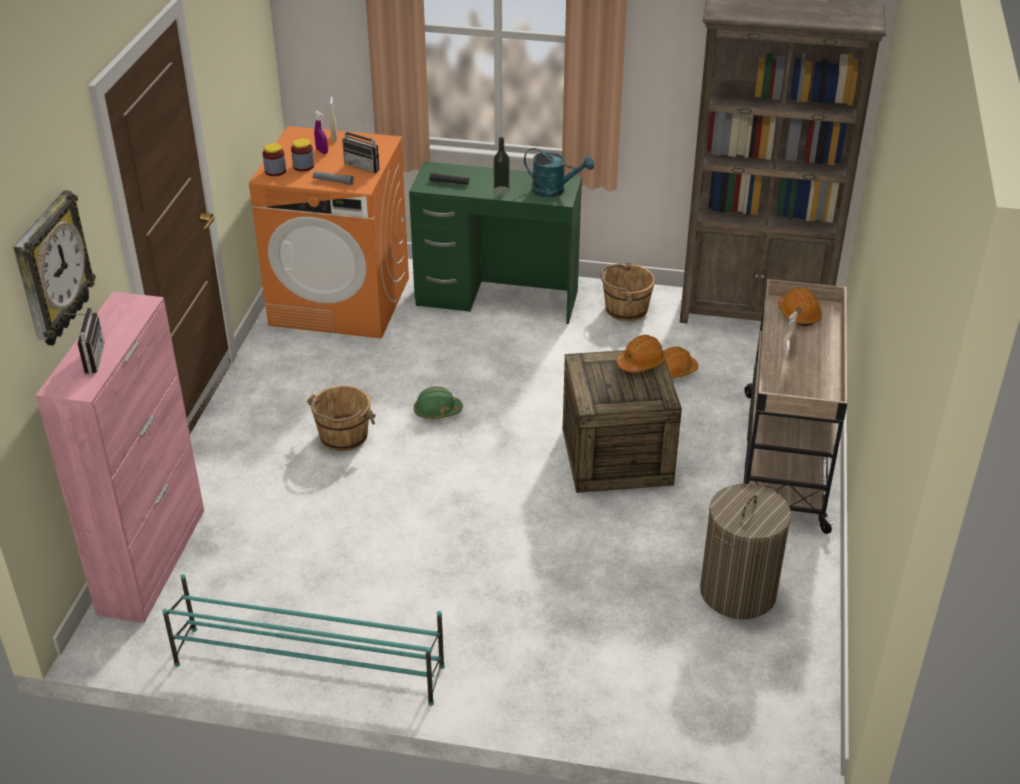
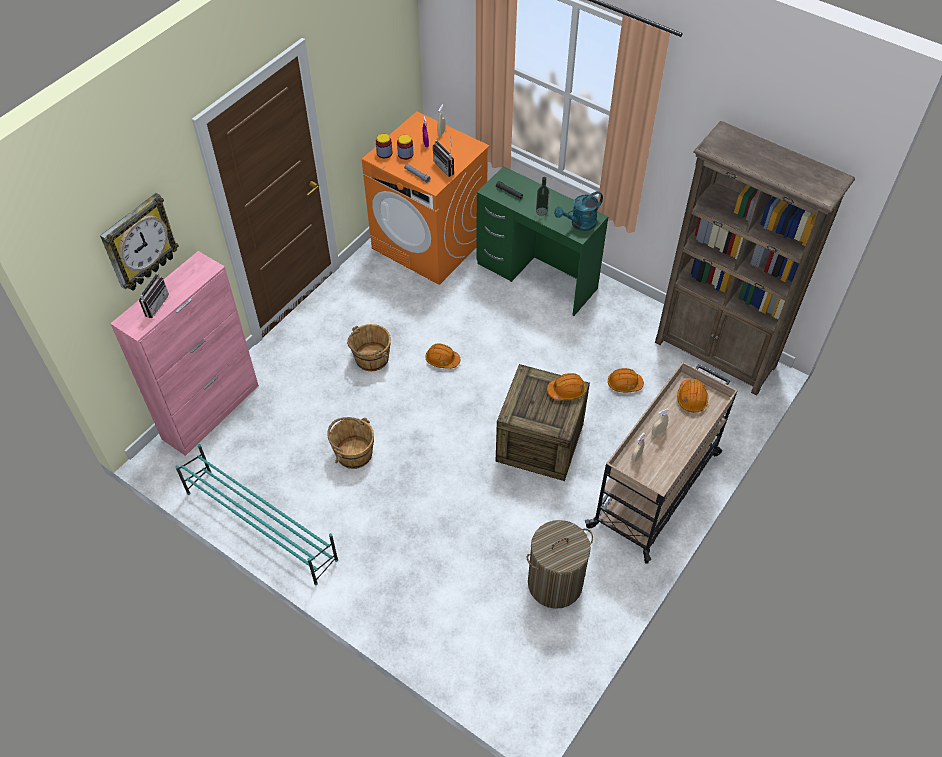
camera: 25 degrees right, 15 degrees up
(437, 411) = (442, 360): green hard hat -> orange hard hat
(554, 190) = (579, 224): turquoise watering can -> turquoise watering can turned 105 degrees clockwise
(625, 309) = (622, 316): brown bucket -> brown bucket (353, 453)

